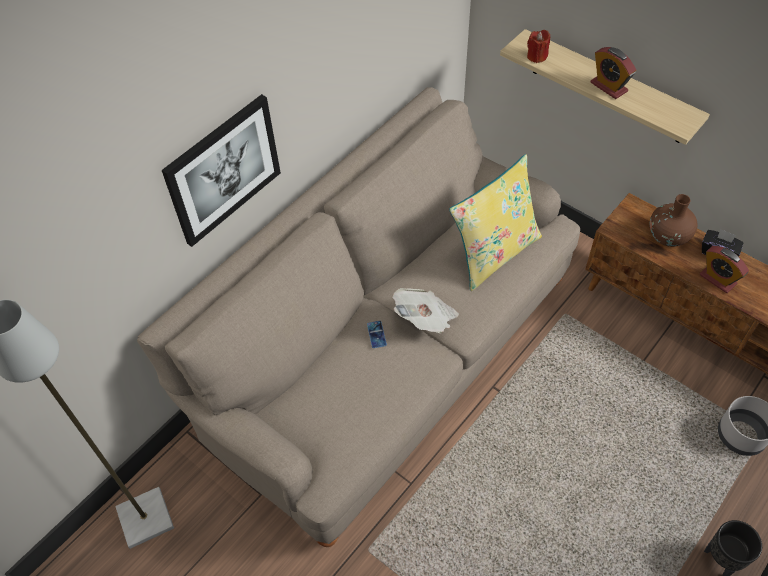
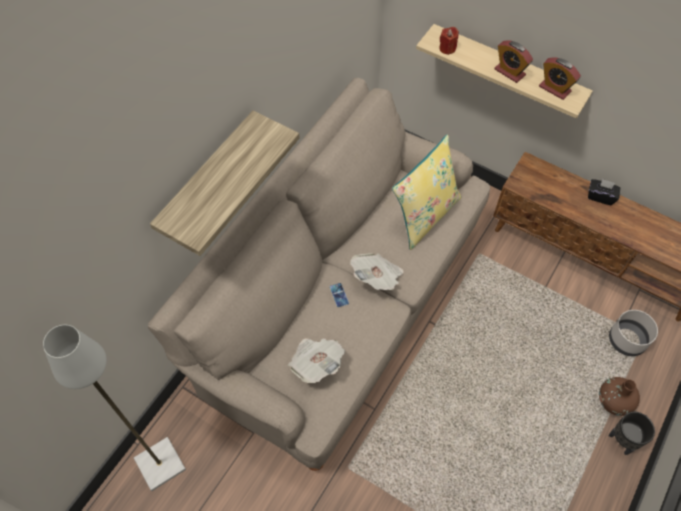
camera: 10 degrees left, 5 degrees up
(223, 170) = (207, 178): picture -> shelf
(336, 410) = (316, 363): none -> newspaper
(668, 236) = (560, 187): brown vase -> brown vase (613, 402)
(717, 279) = (602, 219): alarm clock -> alarm clock (554, 89)

